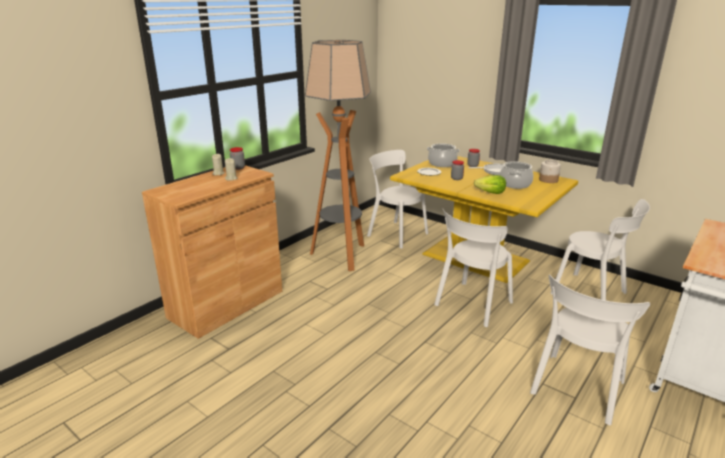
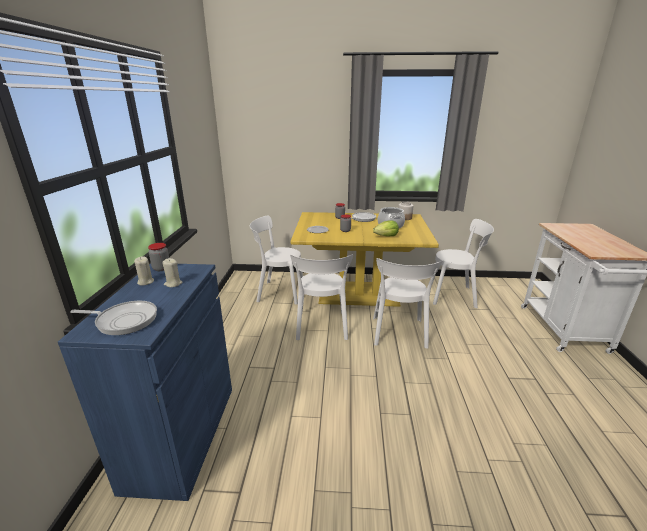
camera: 35 degrees left, 0 degrees up
(180, 190) = (124, 320): none -> frying pan
(226, 304) = (182, 435): brown cabinet -> blue cabinet
(341, 256) = (253, 329): floor lamp -> none
(442, 163) = (315, 221): cooking pot -> none
(576, 390) = (529, 372): white chair -> white chair (321, 327)

